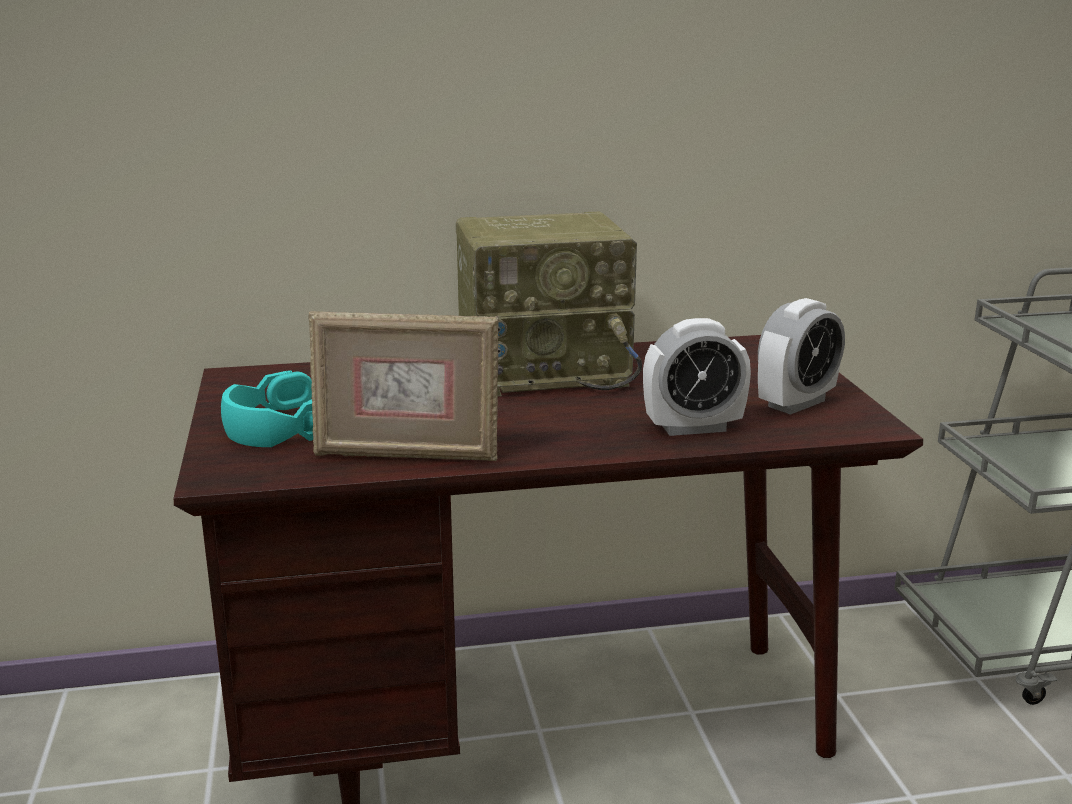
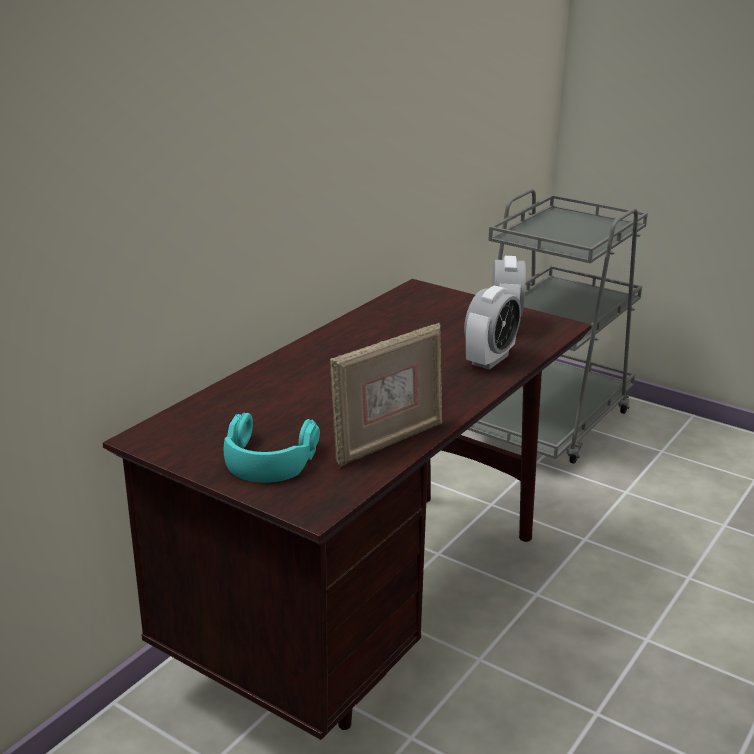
camera: 45 degrees left, 5 degrees up
(545, 370) = (338, 353): radio -> none

